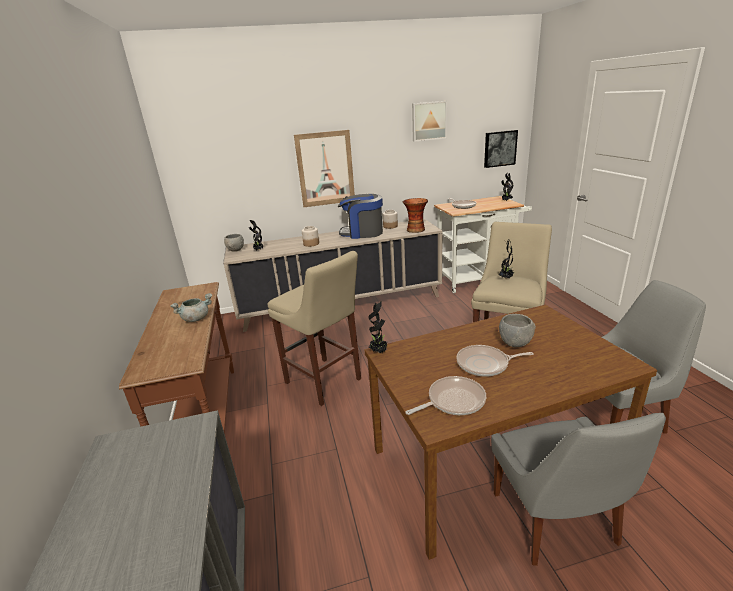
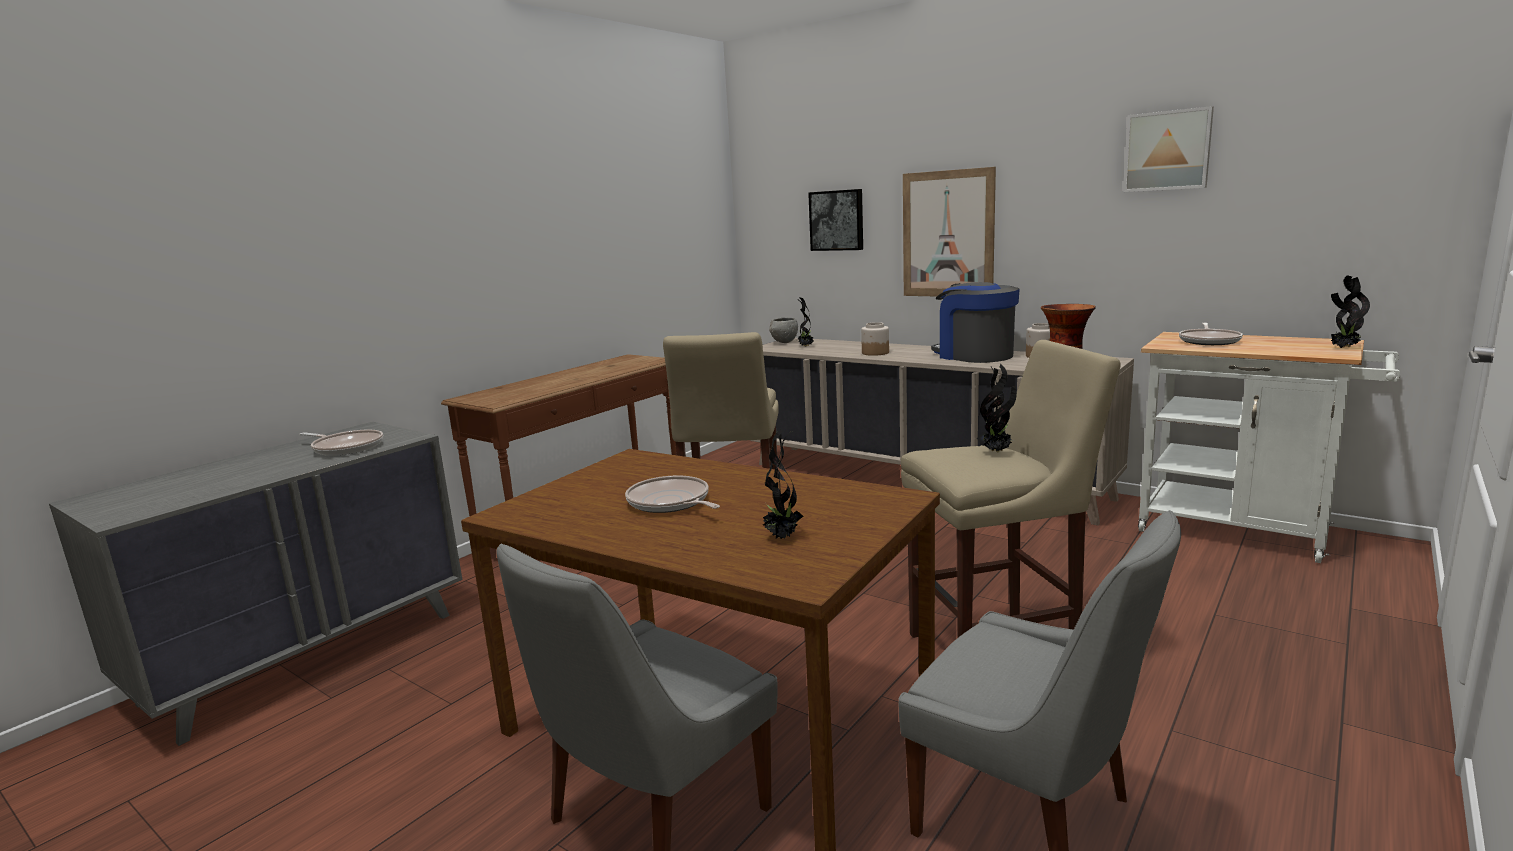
camera: 50 degrees right, 10 degrees down
(196, 318) = (584, 378): grey cooking pot -> none
(379, 352) = (630, 454): potted plant -> potted plant (782, 537)
(453, 401) = (560, 509): frying pan -> frying pan (346, 447)
(499, 148) = (1374, 219): picture -> picture (837, 220)
(515, 344) = (756, 504): grey bowl -> none

